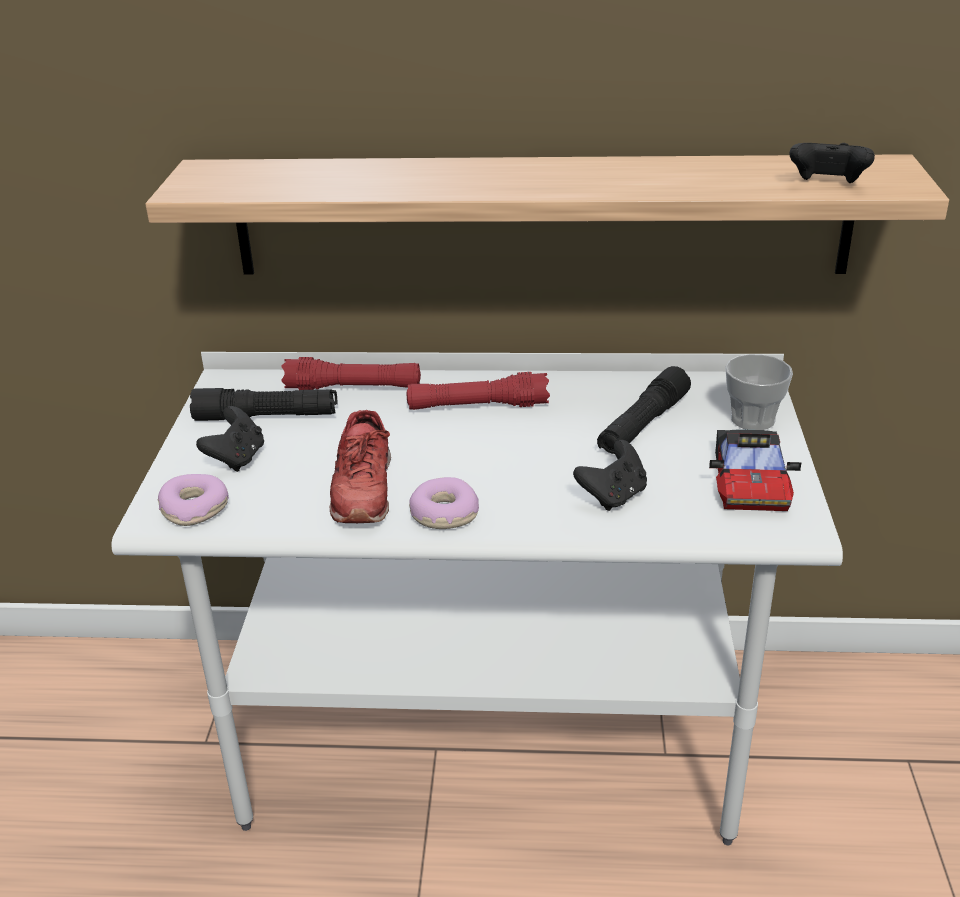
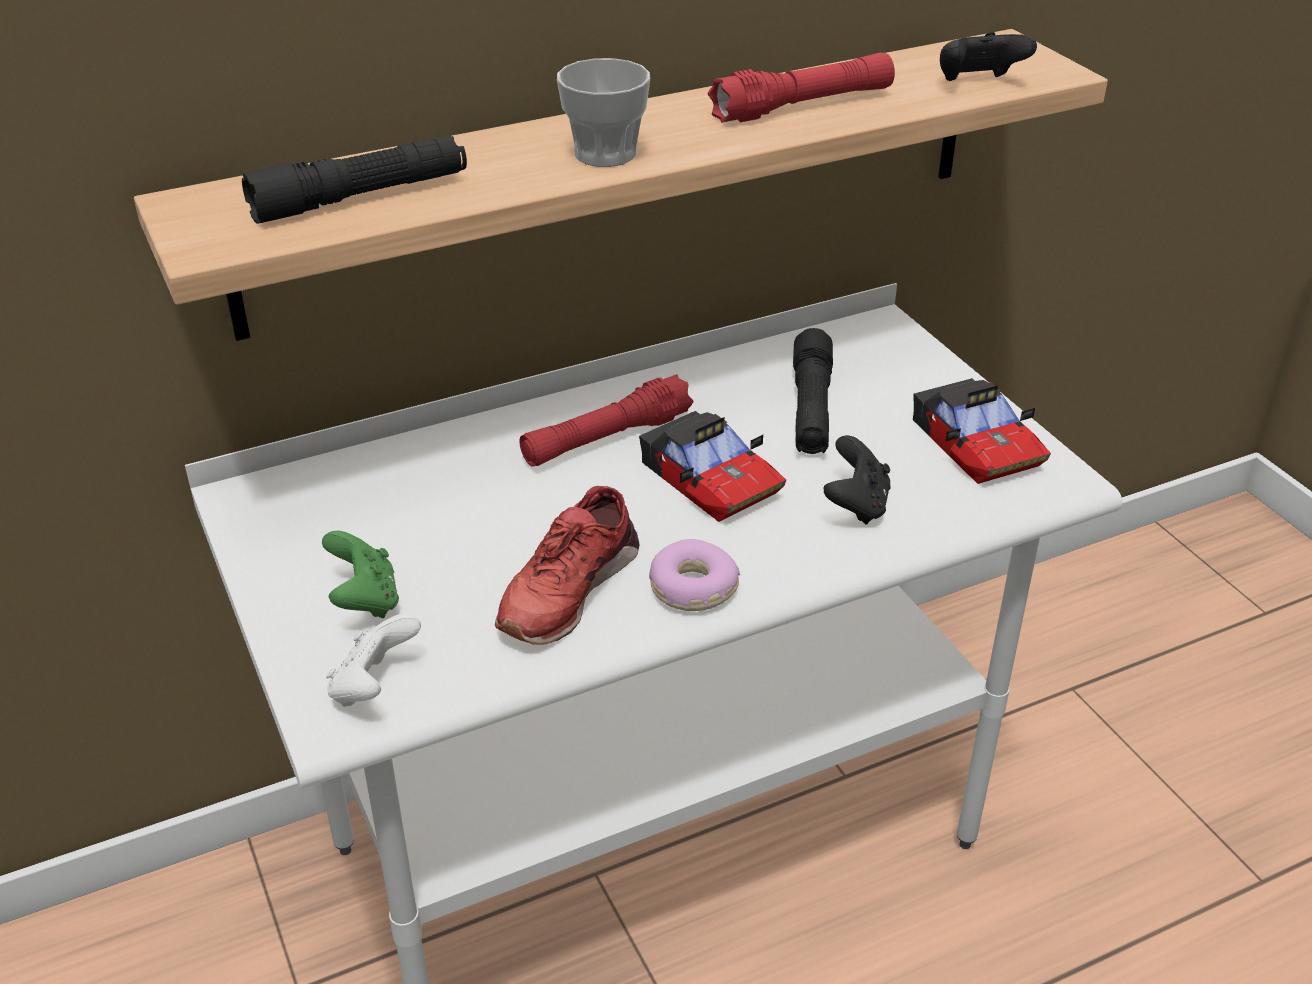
camera: 30 degrees left, 5 degrees up
(194, 508) = (374, 687): donut -> white game controller
(237, 459) = (365, 600): black game controller -> green game controller
(266, 417) = (349, 530): black flashlight -> black flashlight (360, 197)
(353, 388) = (428, 458): red flashlight -> red flashlight (803, 106)
(362, 489) = (567, 589): red shoe -> red shoe turned 60 degrees clockwise
(523, 450) = (710, 479): none -> toy car
(752, 419) = (916, 369): cup -> cup (605, 153)

